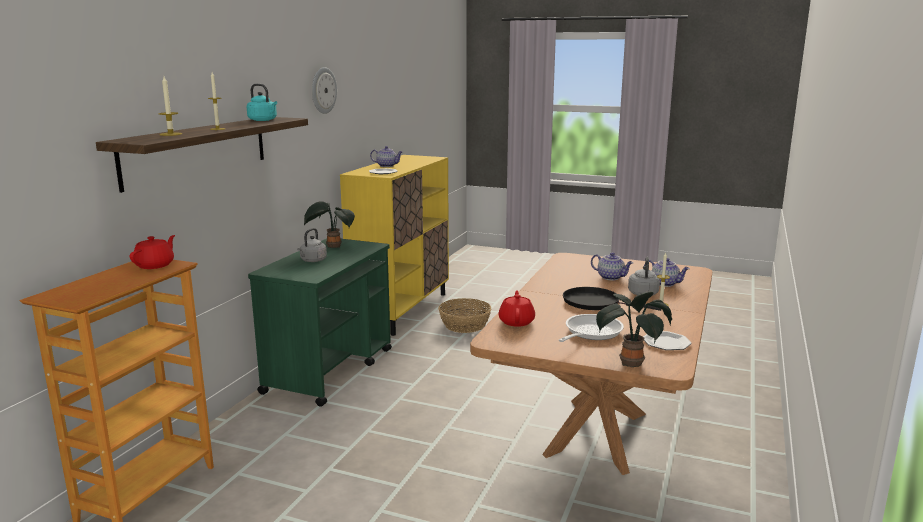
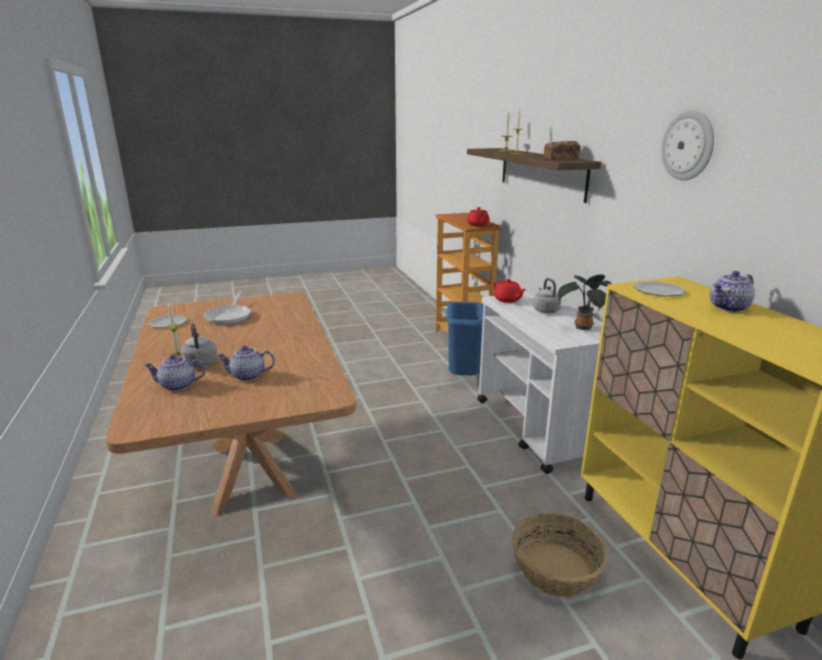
camera: 140 degrees right, 5 degrees up
(263, 120) = (561, 158): turquoise kettle -> bread
(279, 435) = (464, 378): none -> blue trash can
(330, 370) = (539, 428): green cart -> white cart
(516, 321) = (291, 310): red teapot -> red teapot (507, 300)
(595, 303) = (243, 340): black frying pan -> none
(631, 362) = (191, 306): potted plant -> none

